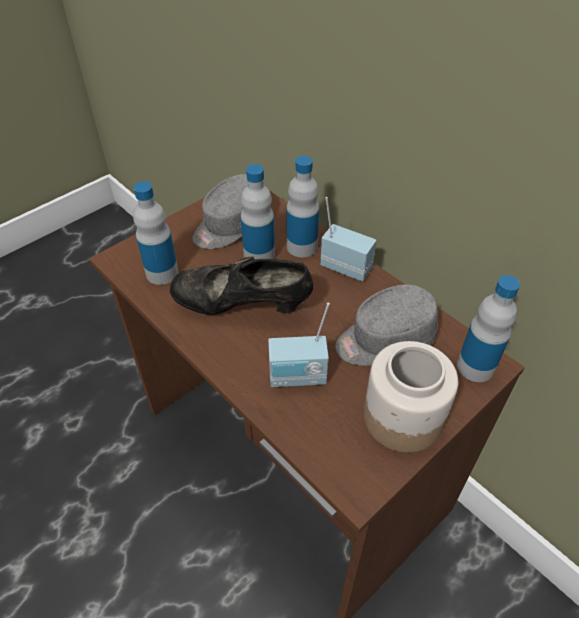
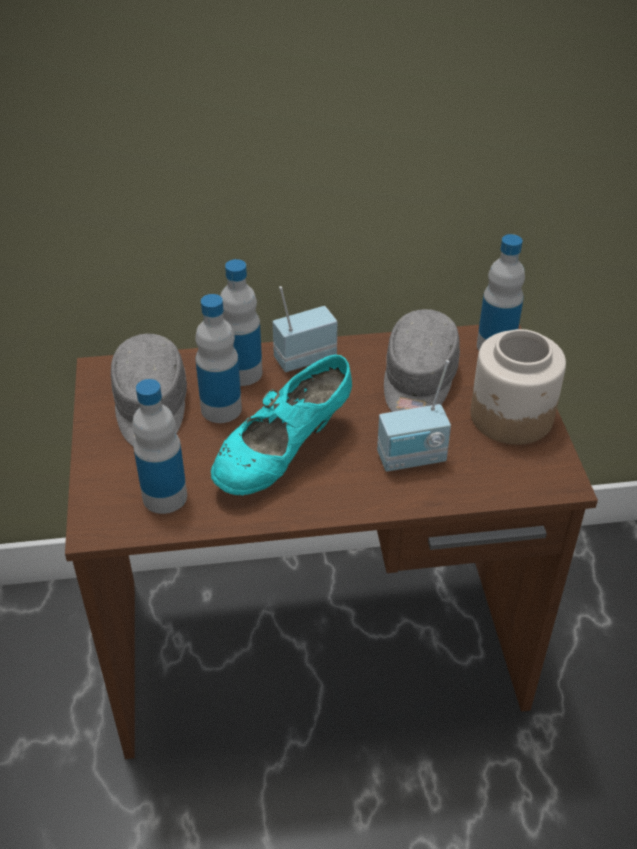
camera: 55 degrees left, 5 degrees down
(242, 307) = (283, 456): black shoe -> turquoise shoe
(298, 378) = (412, 460): radio -> radio turned 45 degrees clockwise

